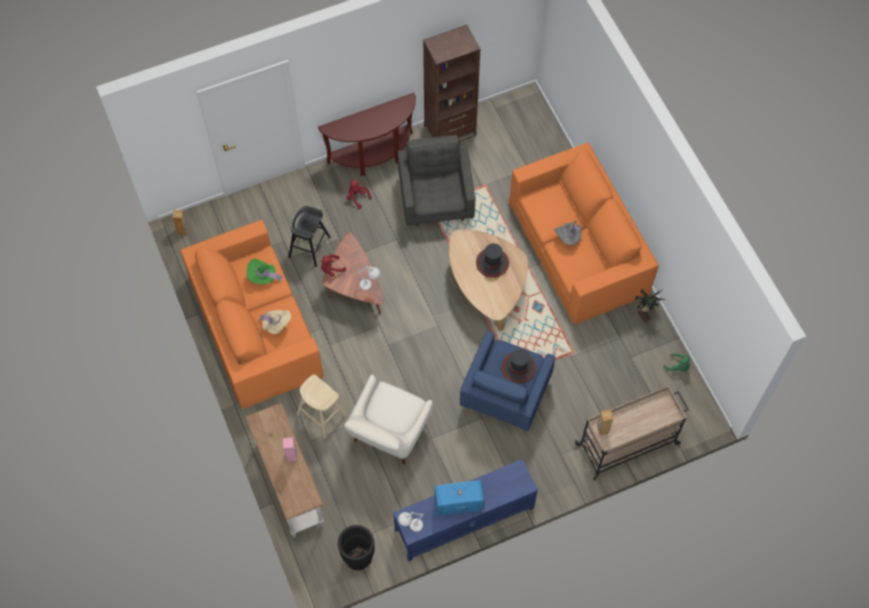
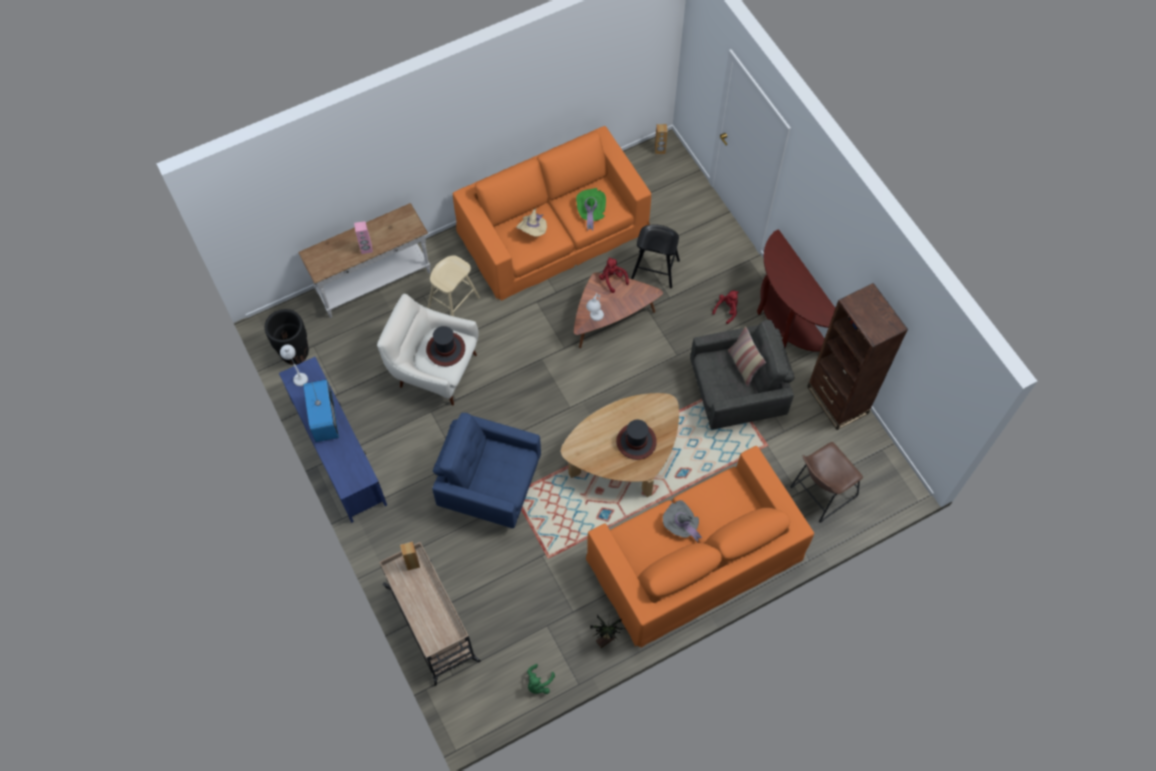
camera: 85 degrees right, 0 degrees up
(430, 178) = (743, 366): none -> pillow
(518, 367) = (500, 478): hat -> hat (446, 349)
(529, 154) = (819, 493): none -> brown stool

